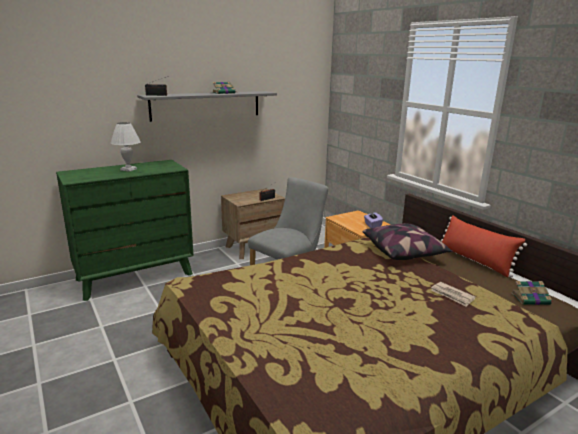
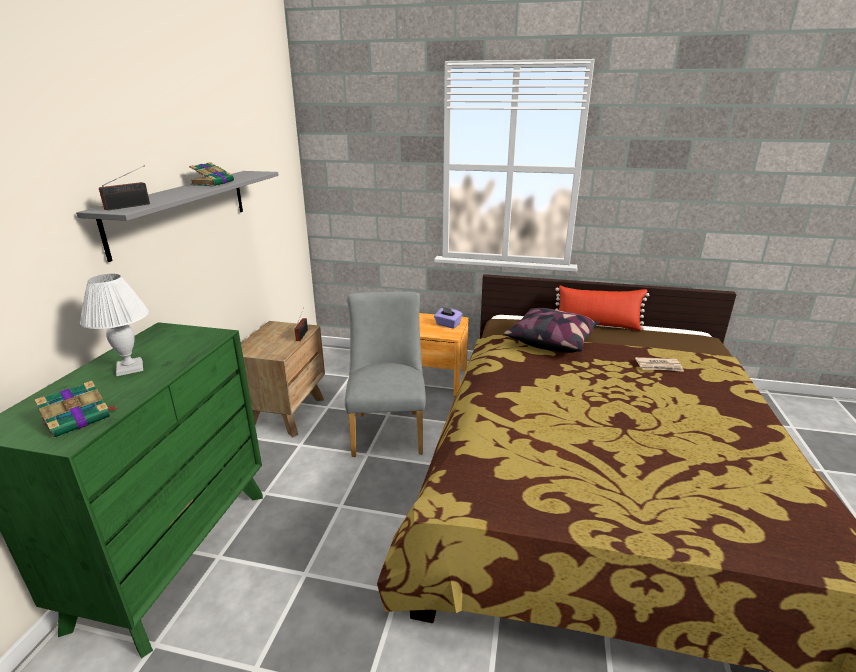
camera: 45 degrees left, 5 degrees up
(531, 299) = (685, 342): book -> book (79, 419)

